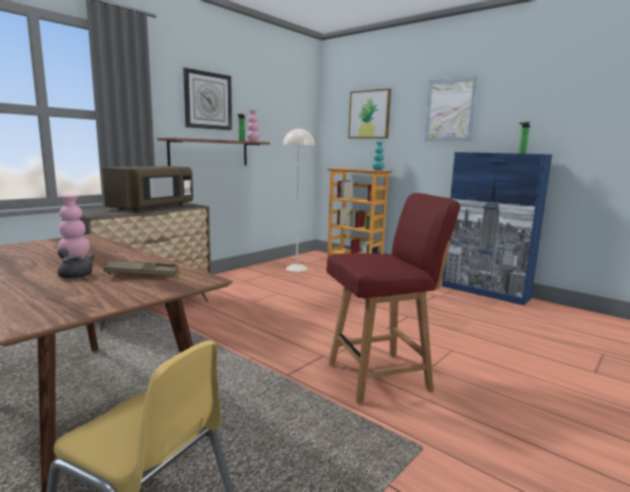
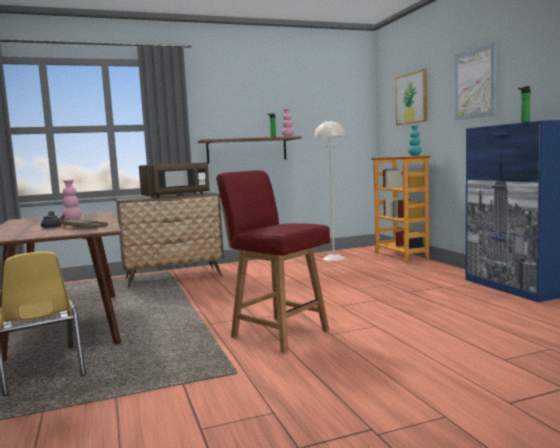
camera: 30 degrees right, 5 degrees down
(208, 101) = (244, 105): wall clock -> none
(381, 376) = (278, 333): red chair -> red chair turned 150 degrees counterclockwise

